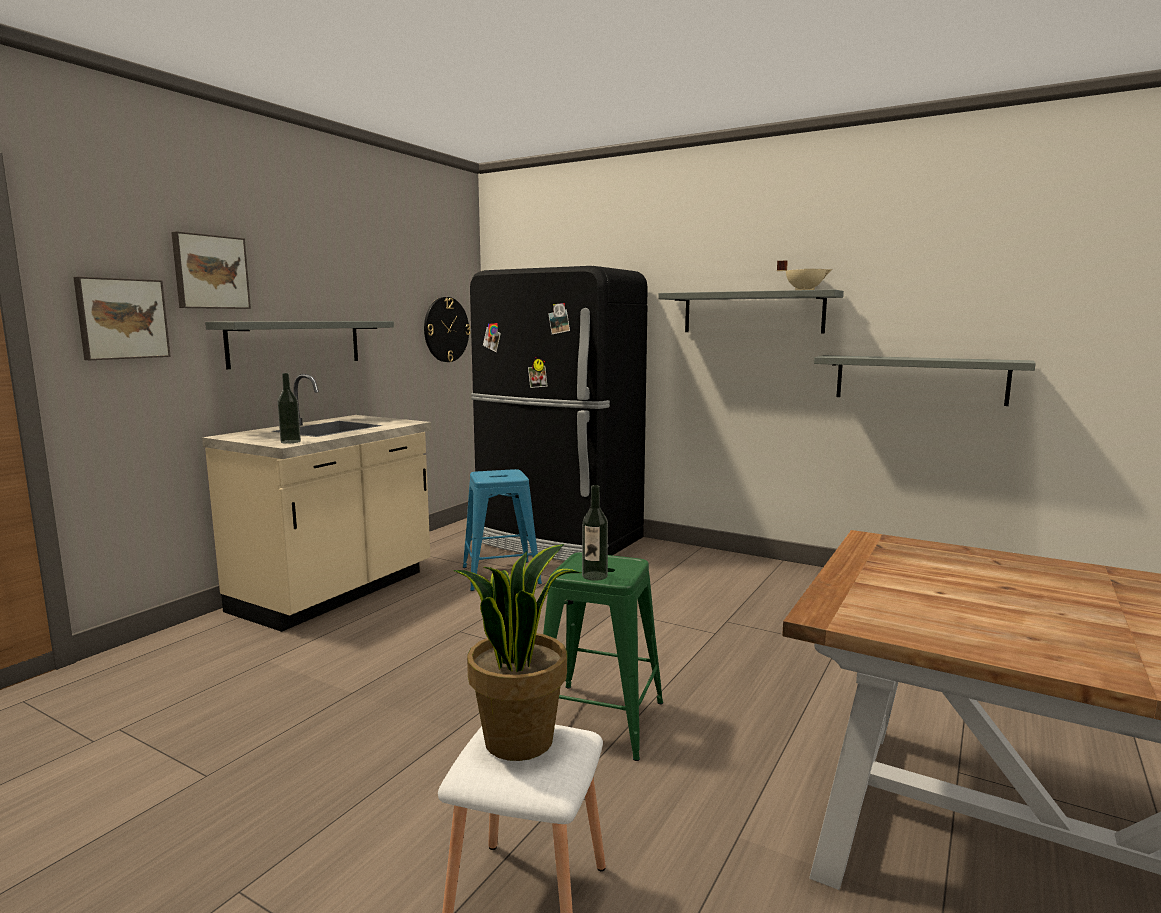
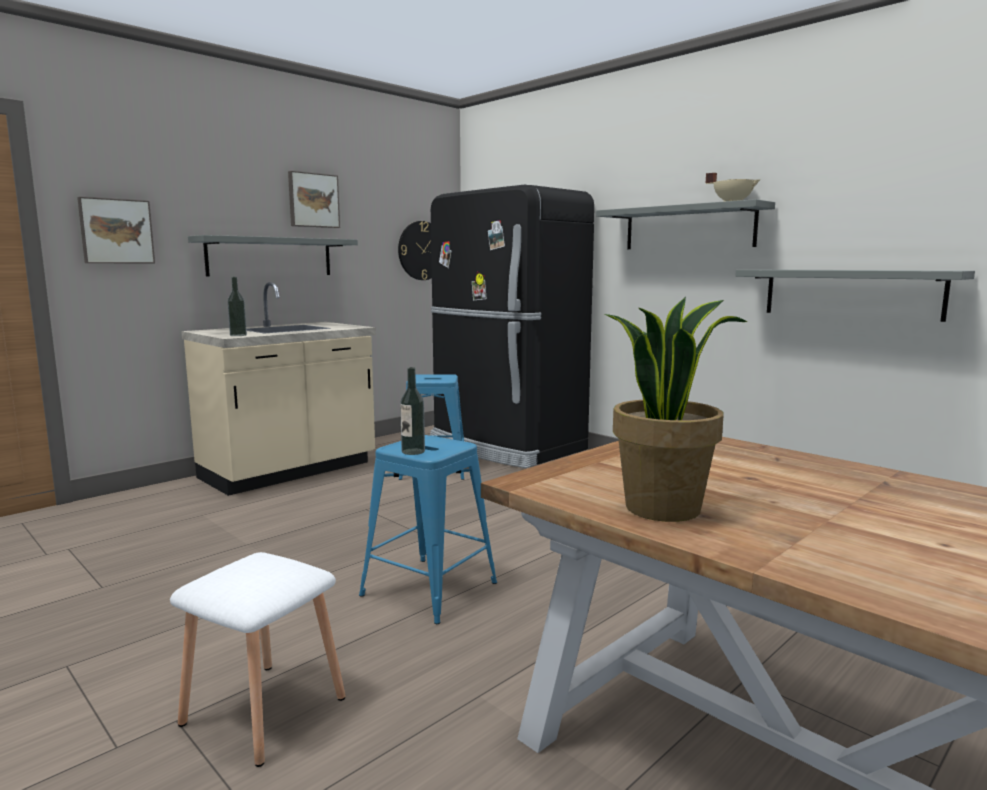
camera: 15 degrees right, 0 degrees up
(210, 272) = (193, 195): picture -> picture (313, 200)
(519, 739) = (256, 567): potted plant -> potted plant (662, 507)
(598, 720) = (428, 589): green stool -> blue stool

